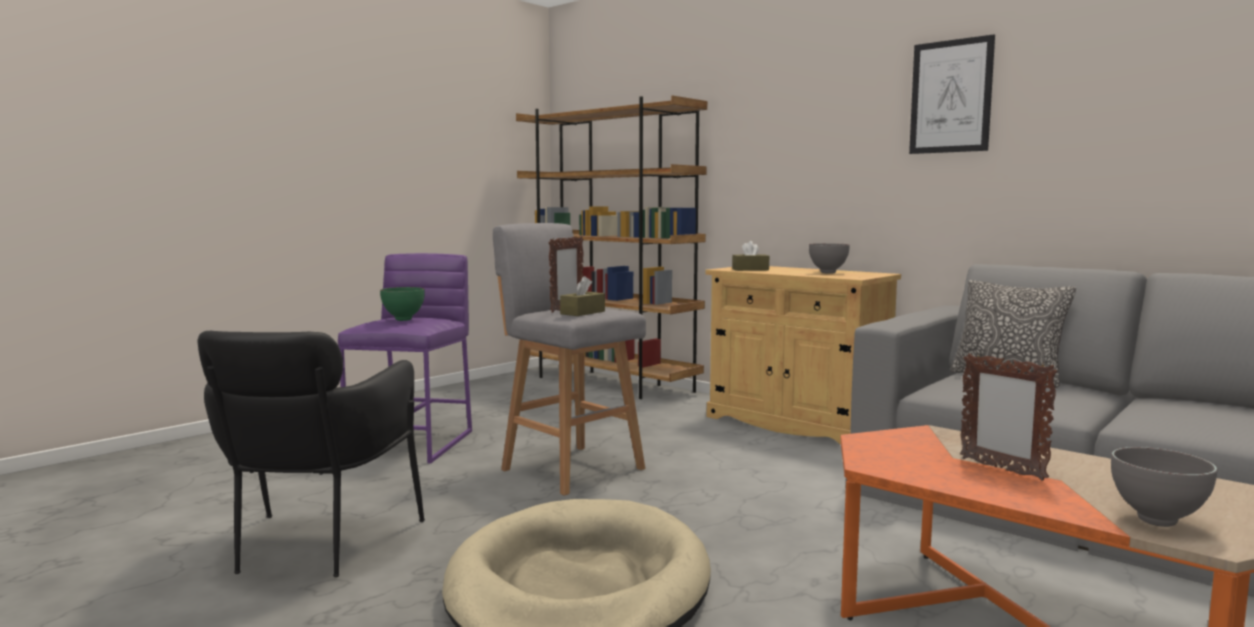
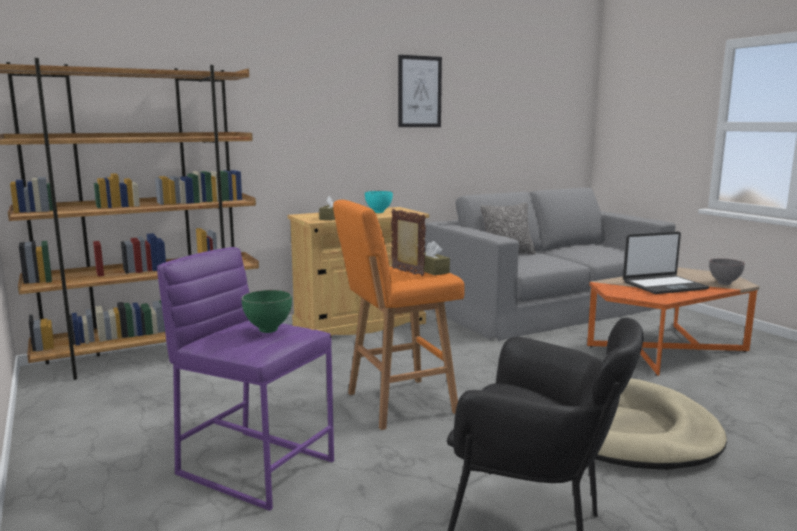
camera: 70 degrees left, 5 degrees up
(570, 468) = (397, 404): grey stool -> orange stool
(827, 273) = (378, 212): grey bowl -> turquoise bowl
(1001, 469) = (664, 286): picture frame -> laptop

